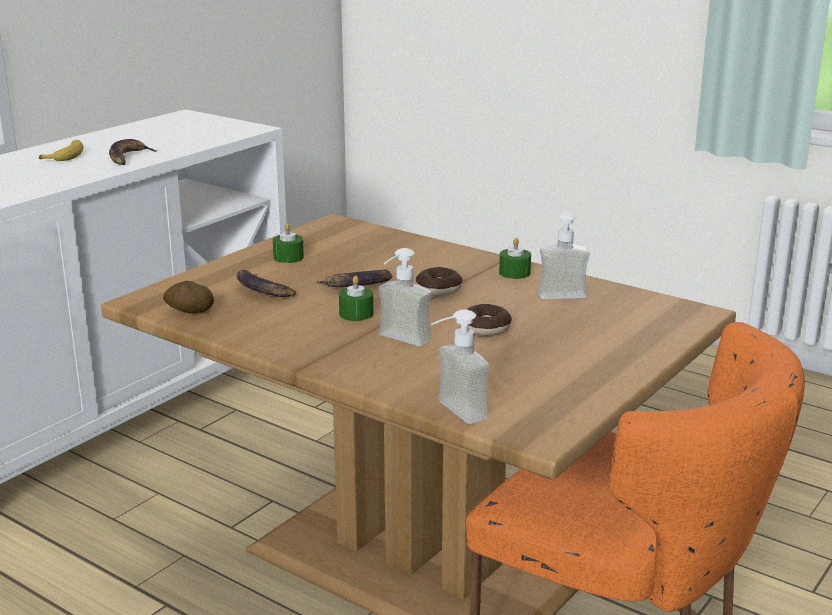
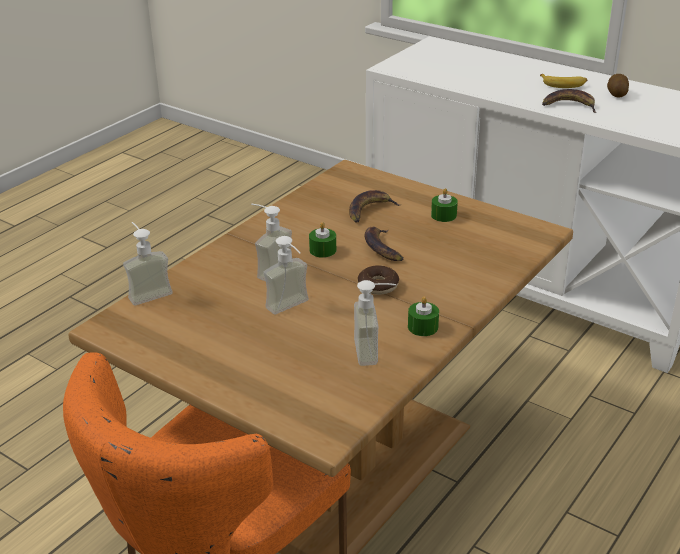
camera: 90 degrees right, 10 degrees up
(189, 311) = (328, 188): potato -> potato (616, 94)
(485, 328) = (292, 308): donut -> soap dispenser

